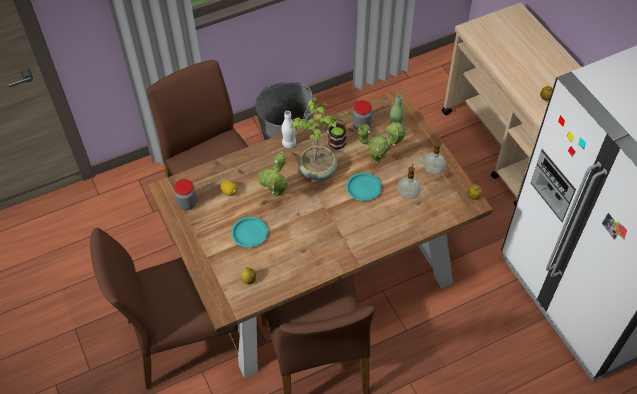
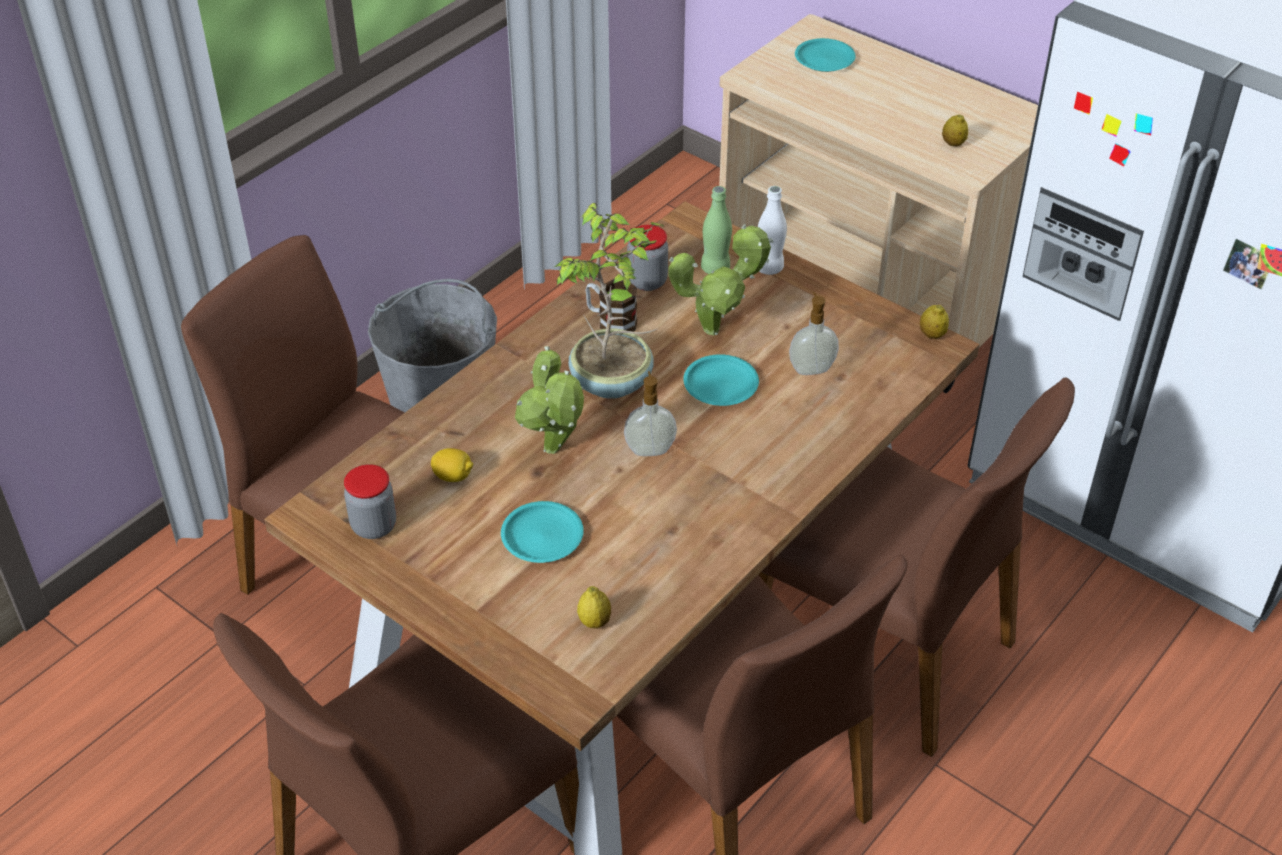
camera: 25 degrees left, 10 degrees down
(289, 143) = (524, 354): white bottle -> white bottle (769, 268)
(417, 321) = (884, 648): none -> brown chair
(433, 170) = (830, 315): soap dispenser -> soap dispenser (650, 449)
(511, 31) = (824, 60): none -> turquoise plate

